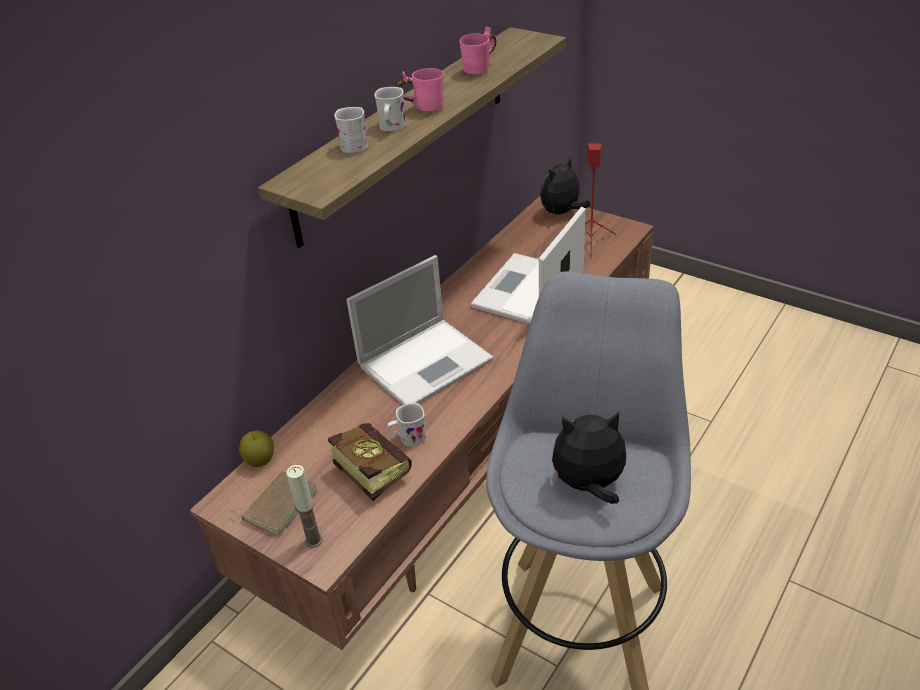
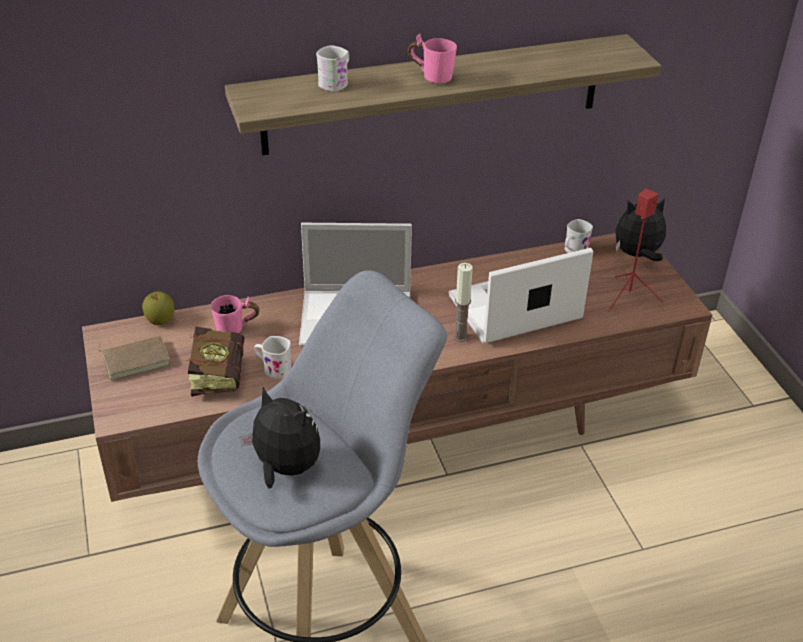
camera: 35 degrees right, 0 degrees up
(313, 540) = (127, 398): candle -> candle (460, 337)
(392, 128) = (383, 82): white mug -> white mug (573, 251)
(482, 70) = (534, 64): pink mug -> pink mug (236, 331)

